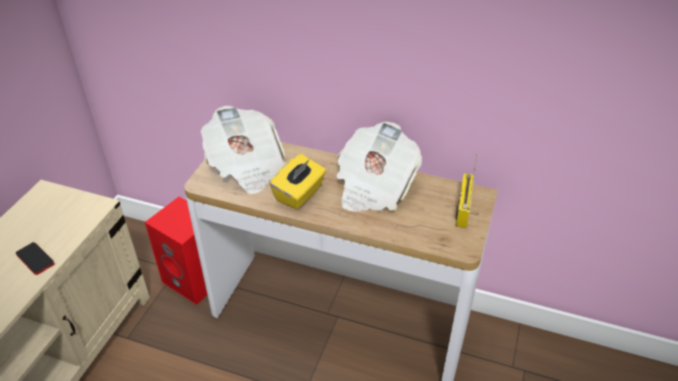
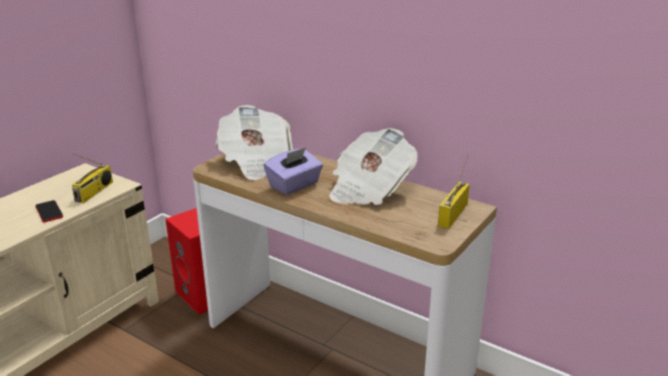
camera: 15 degrees right, 15 degrees down
(73, 221) = (94, 192): none -> radio
(299, 194) = (294, 185): yellow tissue box -> purple tissue box

